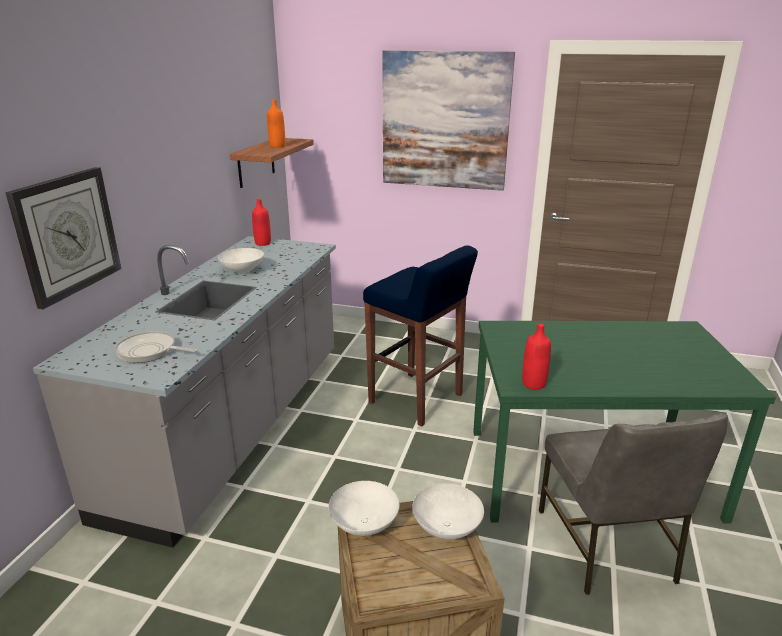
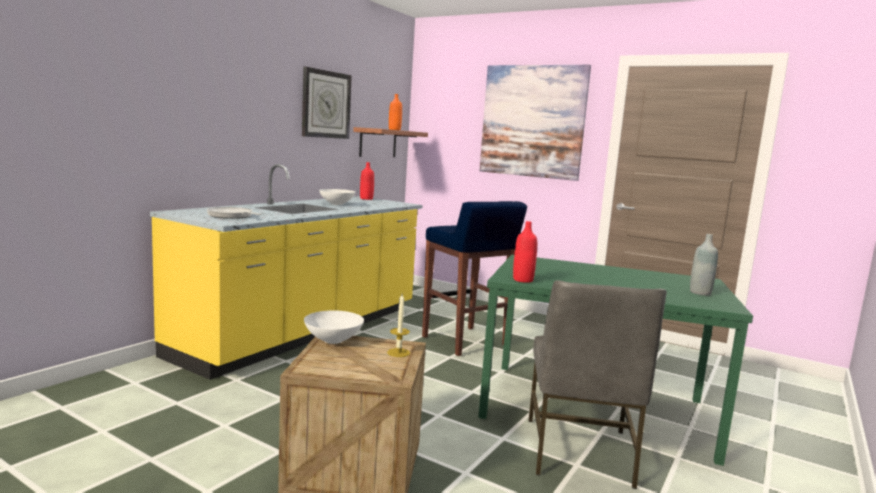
camera: 15 degrees right, 15 degrees down
(67, 235) = (202, 131): wall clock -> wall clock (326, 104)
(235, 427) = (304, 331): grey counter -> yellow counter
(447, 527) = (398, 352): white bowl -> candle
(703, 360) = (700, 292): none -> grey bottle

